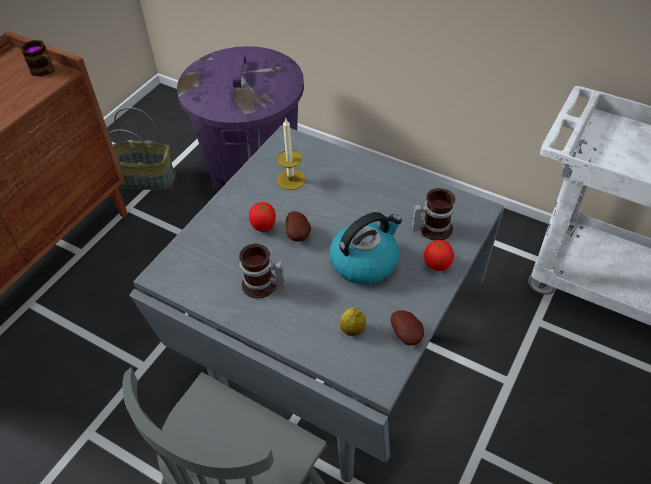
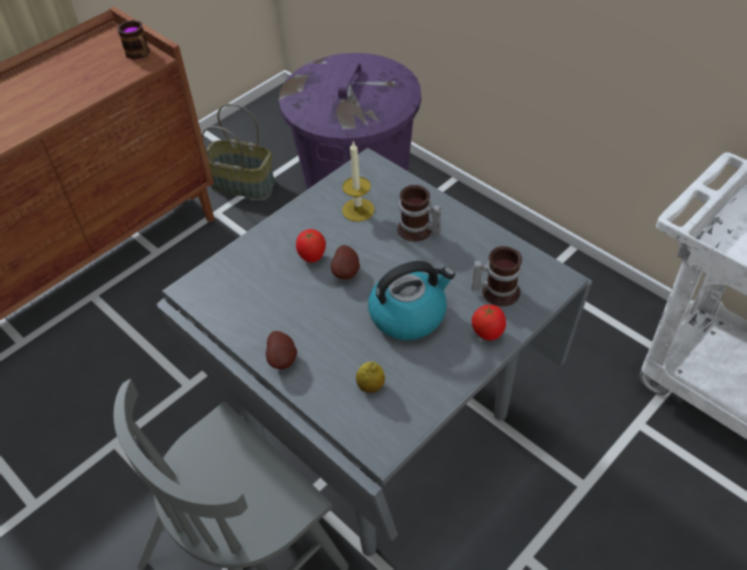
camera: 15 degrees right, 0 degrees up
(262, 286) = (290, 321): mug -> mug (417, 231)
(407, 335) = (429, 404): potato -> potato (283, 359)

